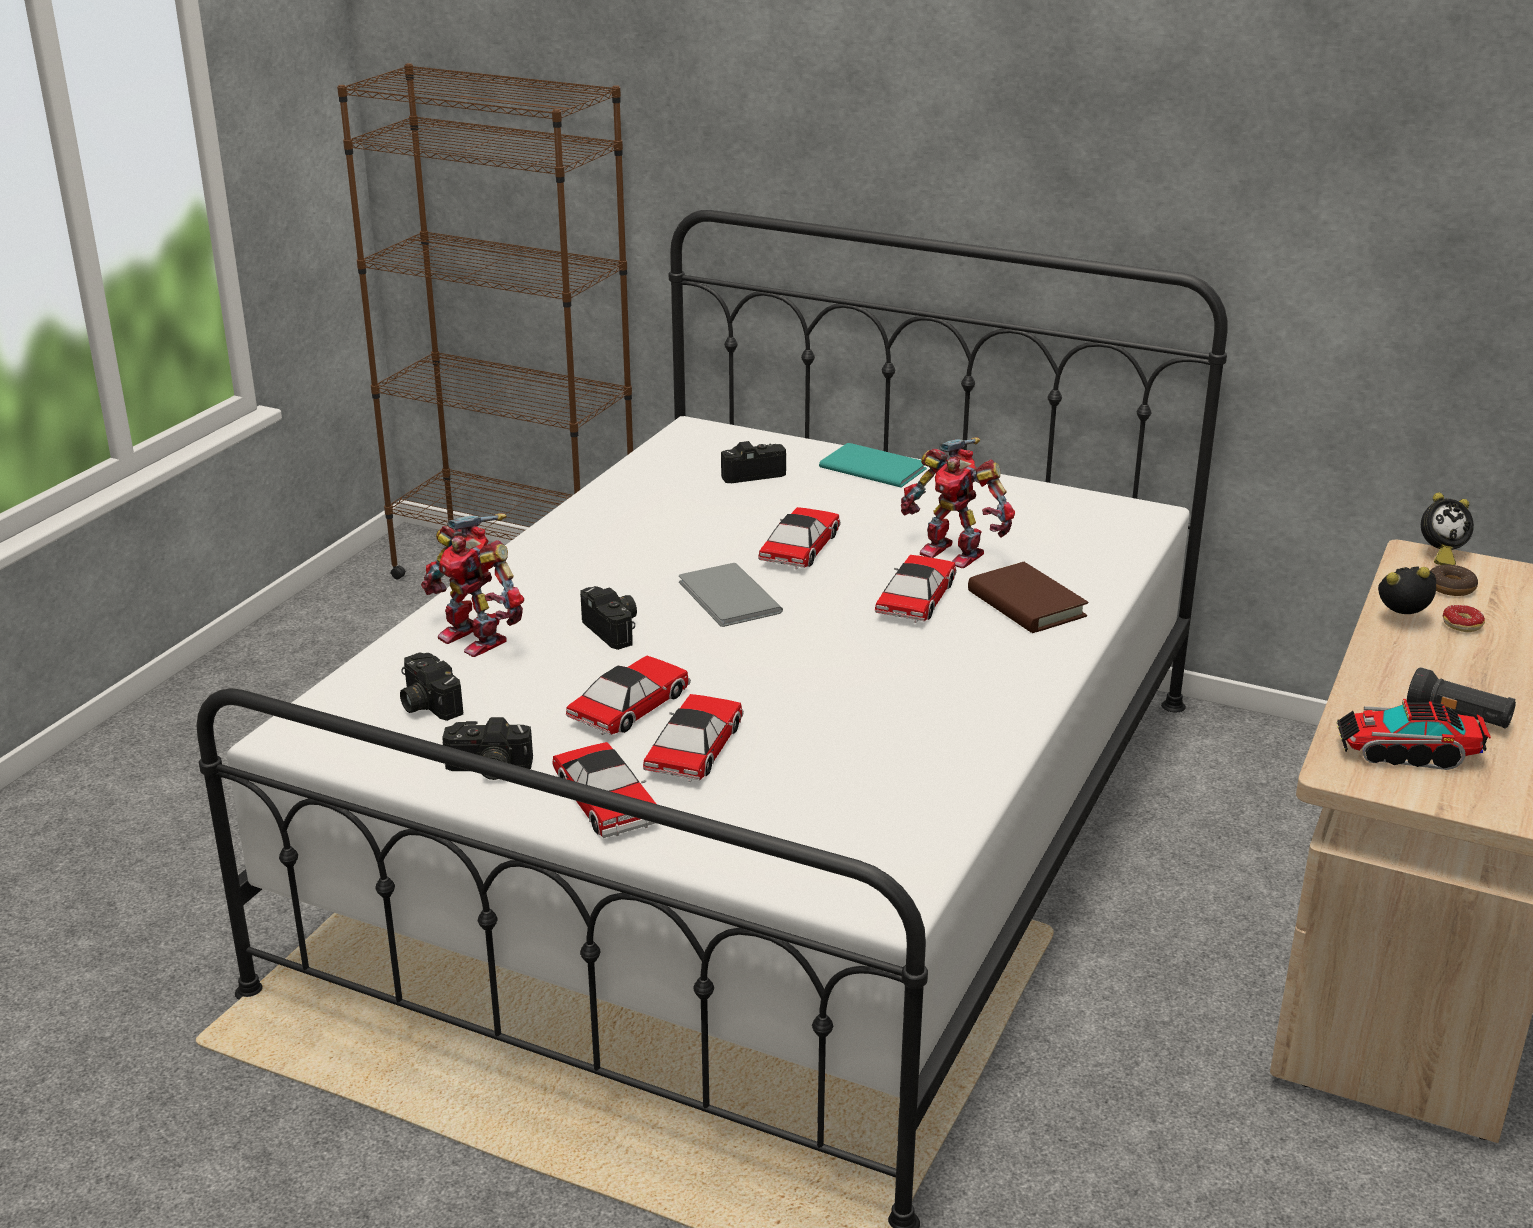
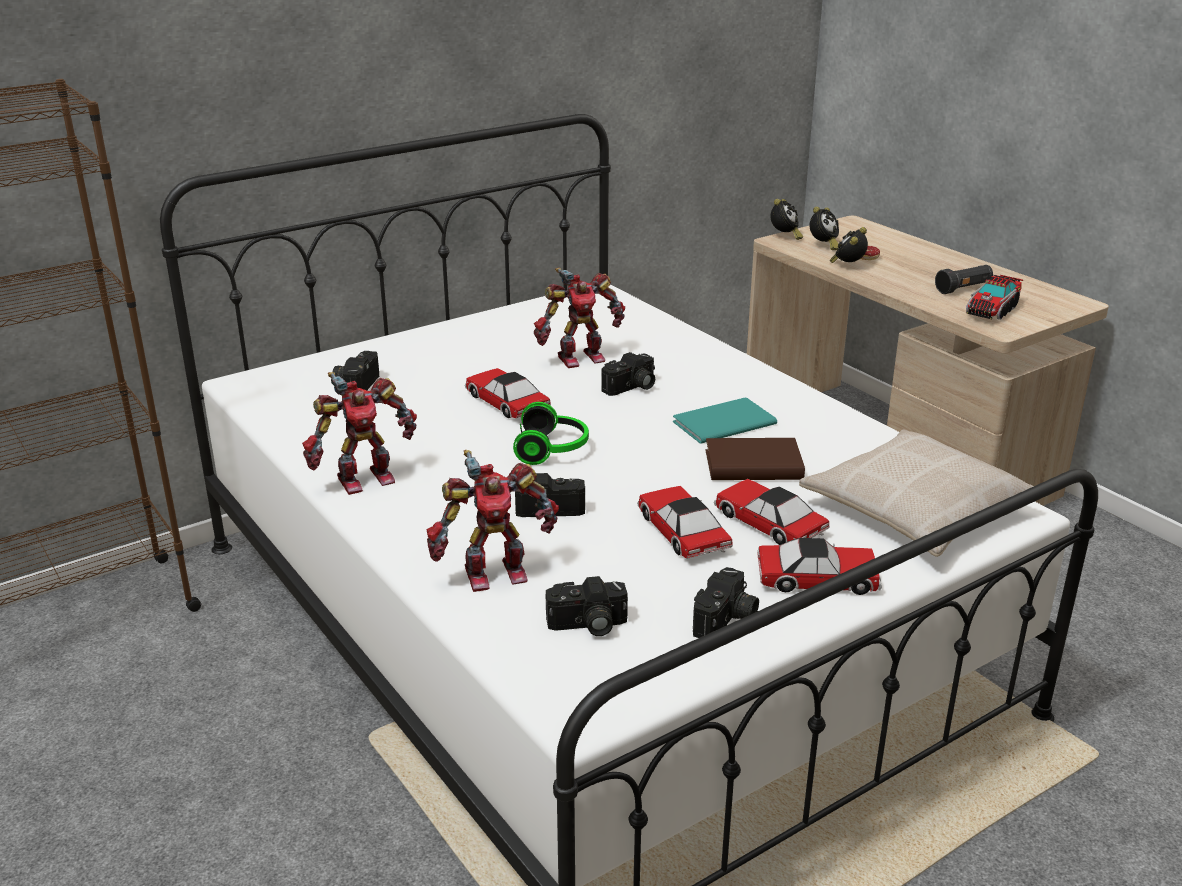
camera: 60 degrees left, 0 degrees up
(580, 535) = (364, 478): none -> toy robot
(727, 599) = (553, 449): grey book -> headphones
(814, 833) = (915, 510): none -> beige pillow
(872, 466) = (411, 343): turquoise book -> turquoise book (720, 422)
(916, 599) = (631, 388): toy car -> camera
(1026, 604) = (676, 359): brown book -> brown book (753, 465)
(1451, 587) = (823, 246): donut -> alarm clock

